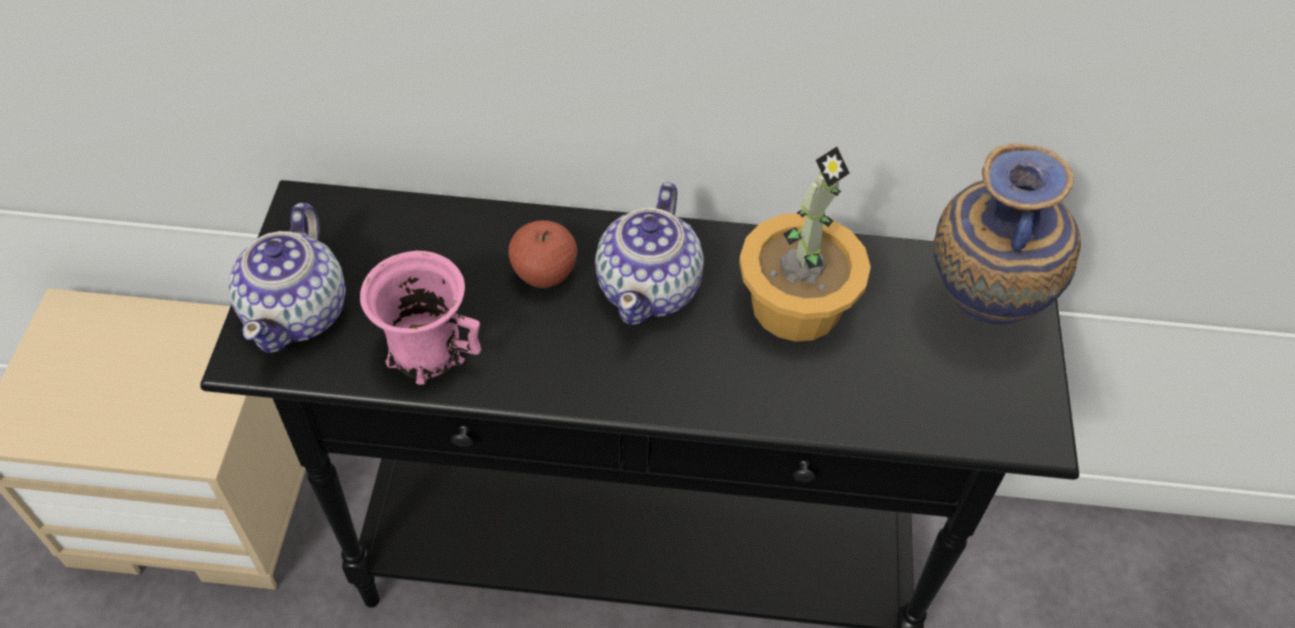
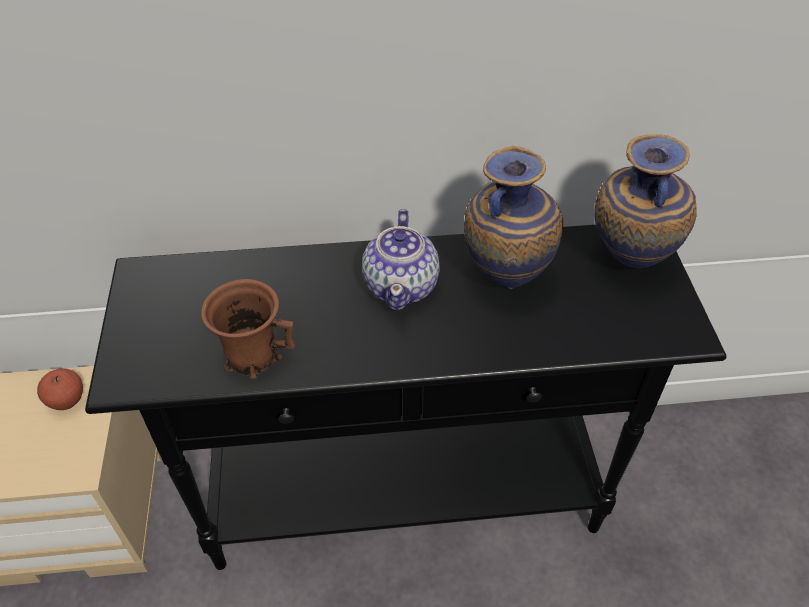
camera: 10 degrees left, 5 degrees down
(298, 312) = (150, 345): teapot -> none
(427, 350) = (252, 354): pink mug -> brown mug
(544, 274) = (325, 289): apple -> apple (67, 400)
(795, 304) = (504, 279): potted plant -> vase

